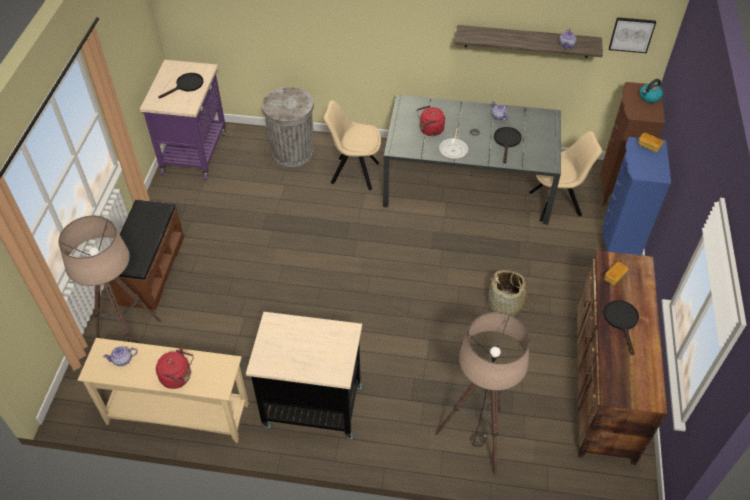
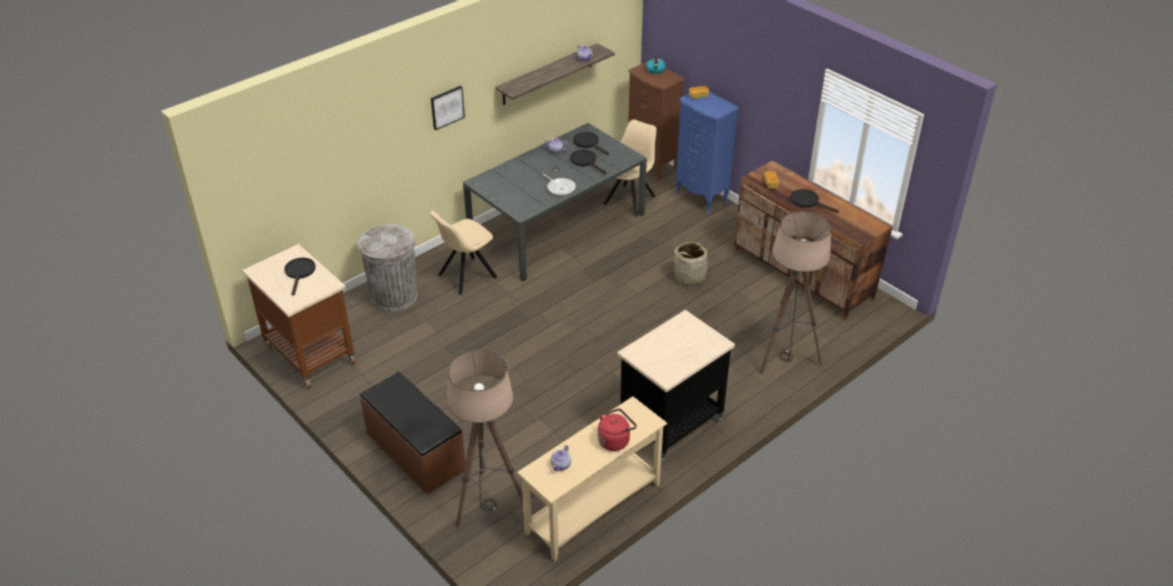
camera: 50 degrees left, 10 degrees down
(194, 153) = (309, 354): purple cart -> brown cart
(430, 130) = (525, 187): red kettle -> none
(533, 128) = (588, 143): none -> black frying pan
(631, 34) = (615, 30): picture -> picture (447, 107)

